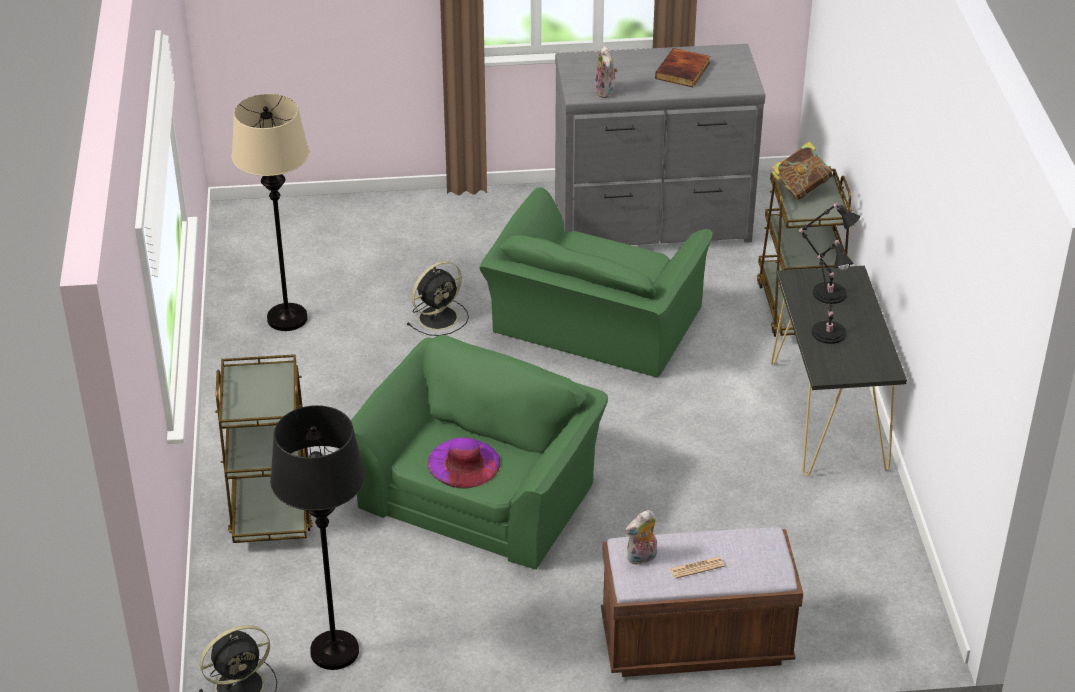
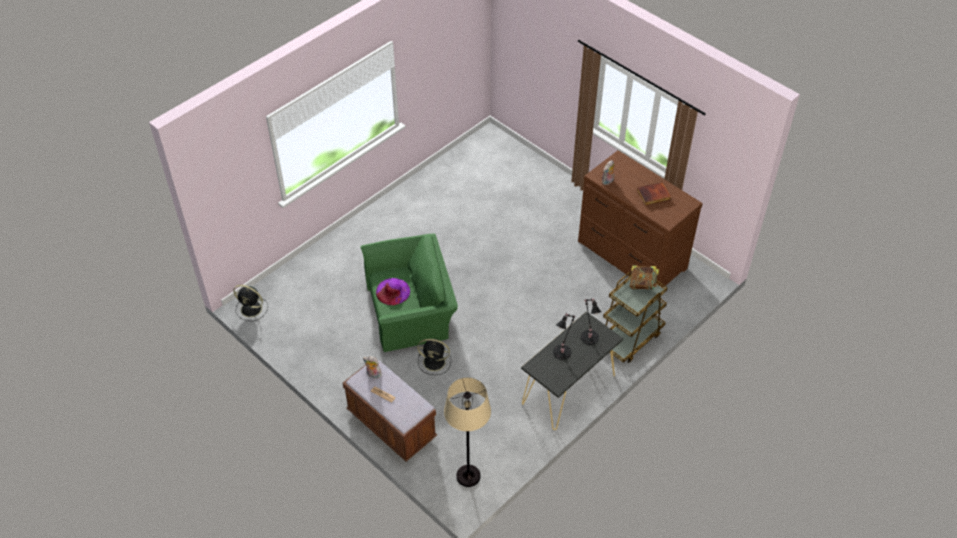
camera: 50 degrees right, 10 degrees up
(271, 503) = (345, 255): brown cart -> none
(287, 318) = (446, 190): beige floor lamp -> beige floor lamp (468, 476)
(334, 651) = (290, 322): black floor lamp -> none
(439, 317) = (495, 231): black fan -> black fan (435, 362)
(593, 325) = (542, 279): green armchair -> none
(653, 223) = (631, 256): grey dresser -> brown dresser

